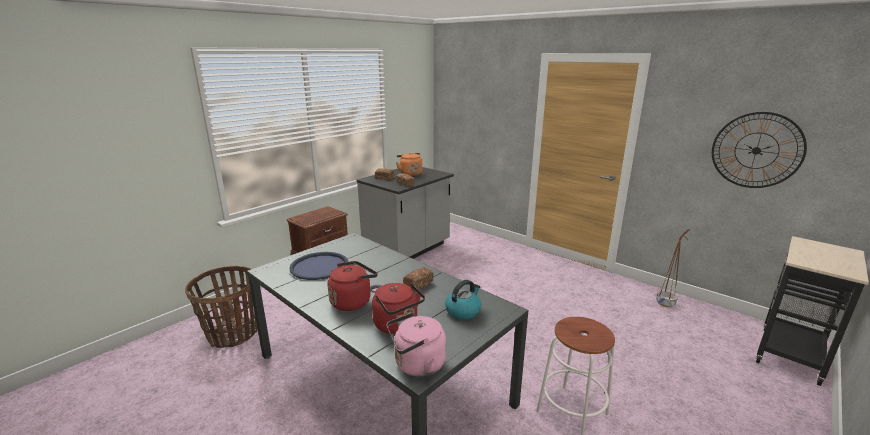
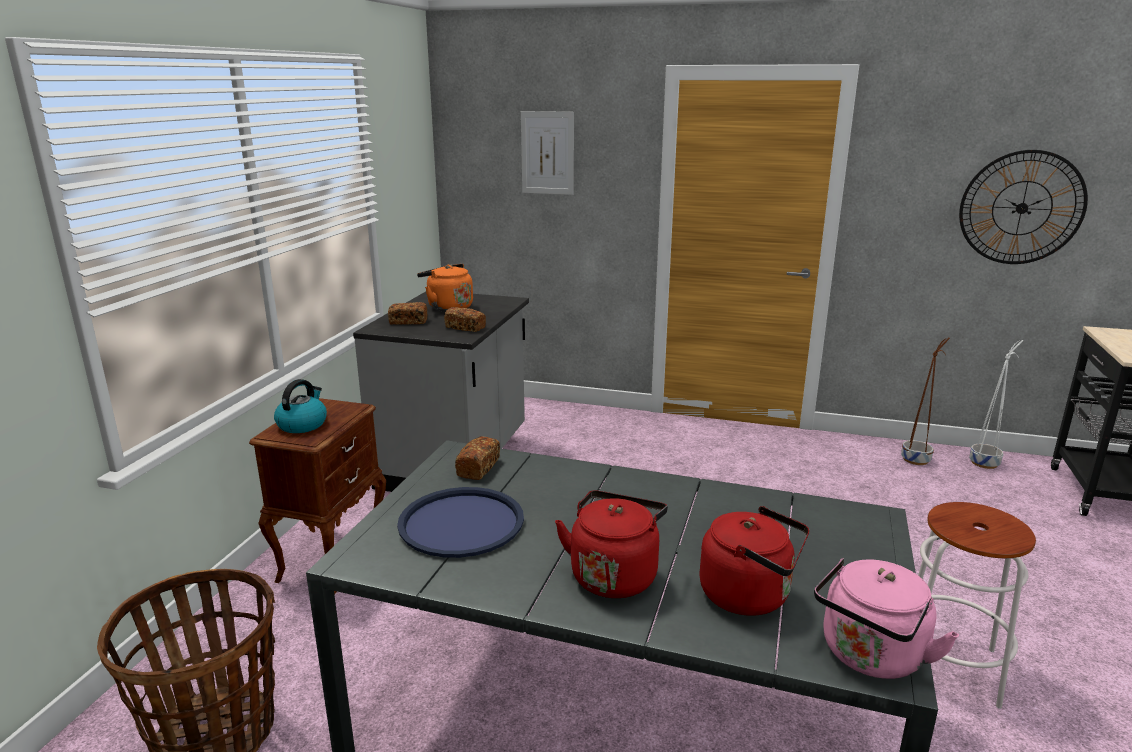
camera: 25 degrees left, 0 degrees up
(418, 284) = (690, 511): bread -> bread (478, 467)
(463, 311) = (818, 538): kettle -> kettle (302, 424)
(482, 99) = (547, 153): none -> picture
(714, 316) = (985, 463): none -> white planter

